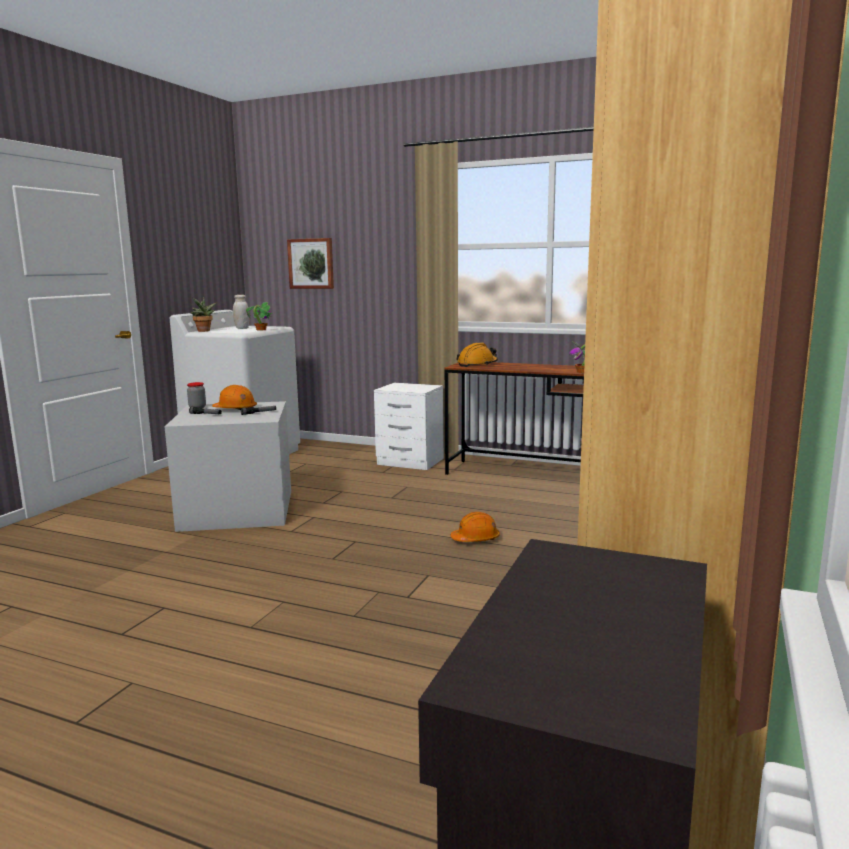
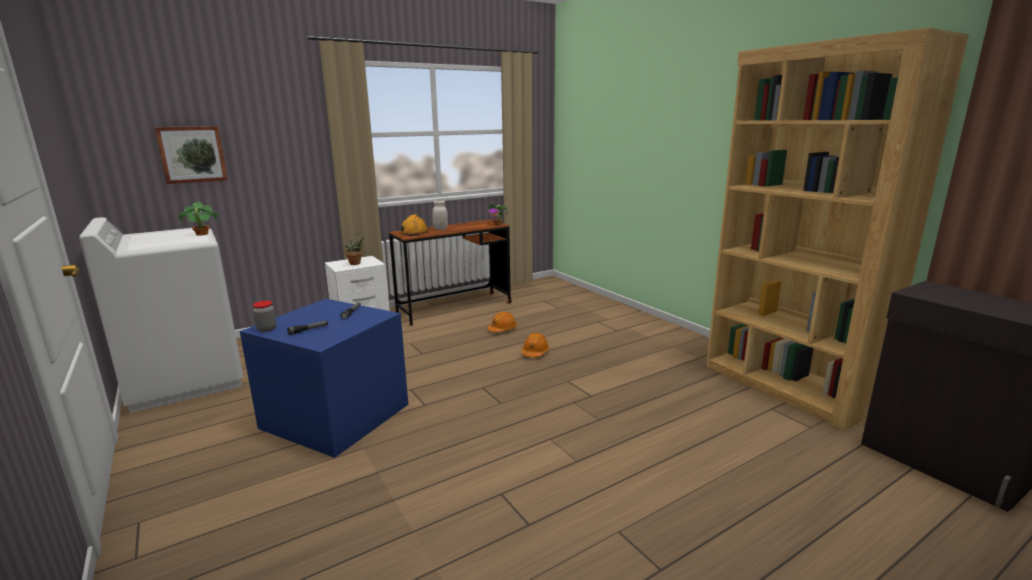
camera: 55 degrees left, 5 degrees up
(204, 331) = (135, 247): potted plant -> potted plant (356, 263)
(235, 409) = (316, 318): orange hard hat -> orange hard hat (502, 329)
(236, 509) = (333, 416): grey storage box -> blue storage box
(242, 328) = (162, 236): white jar -> white jar (440, 229)

